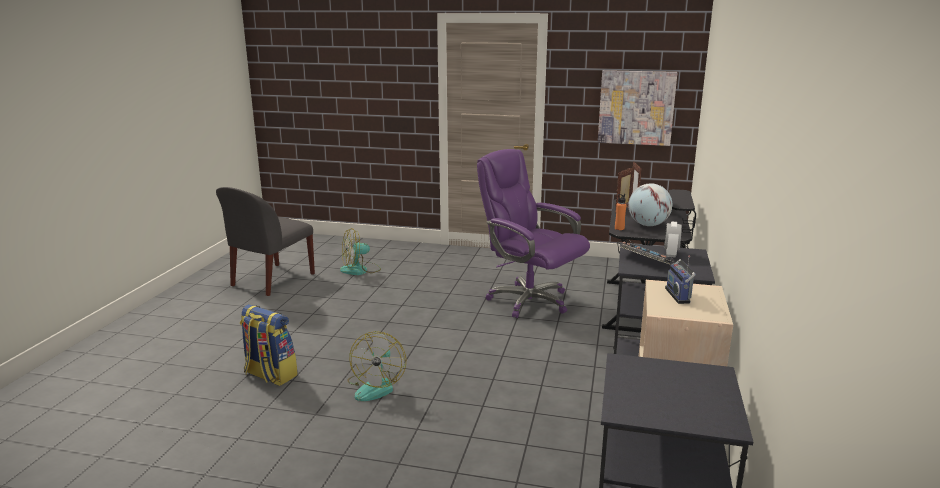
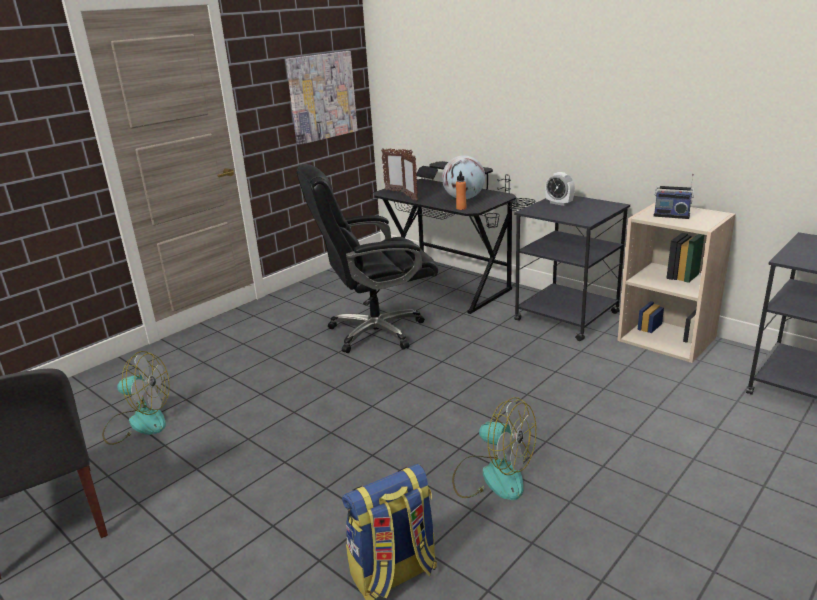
camera: 60 degrees left, 5 degrees up
(360, 270) = (138, 422): fan -> fan turned 90 degrees counterclockwise
(530, 301) = (378, 331): purple office chair -> black office chair
(643, 260) = (567, 213): keyboard -> none

